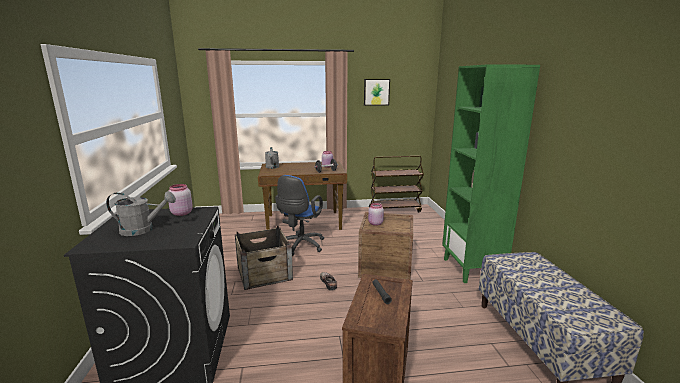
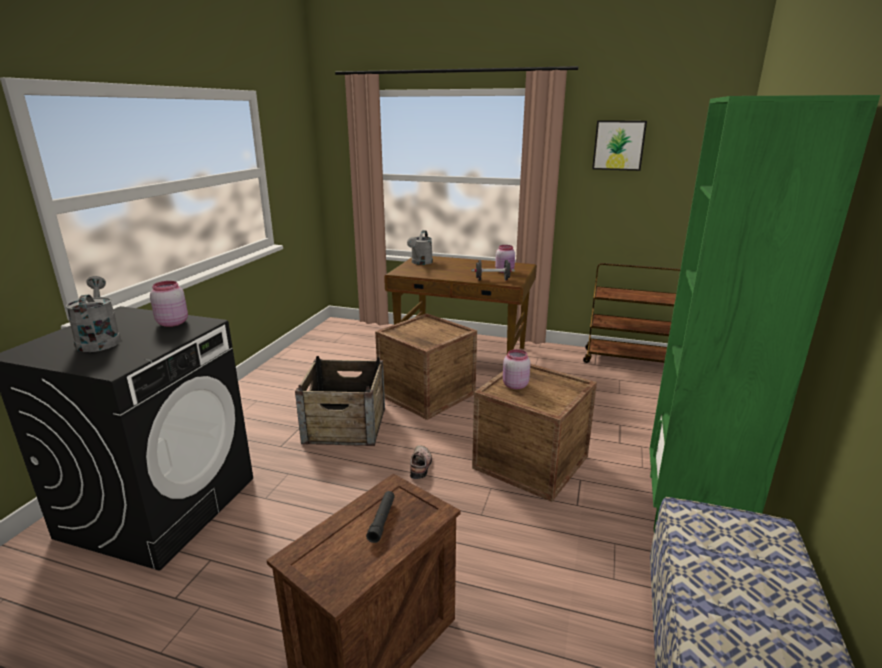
camera: 25 degrees right, 5 degrees up
(143, 230) = (99, 340): grey watering can -> grey watering can turned 135 degrees counterclockwise
(300, 246) = (427, 394): blue office chair -> crate

